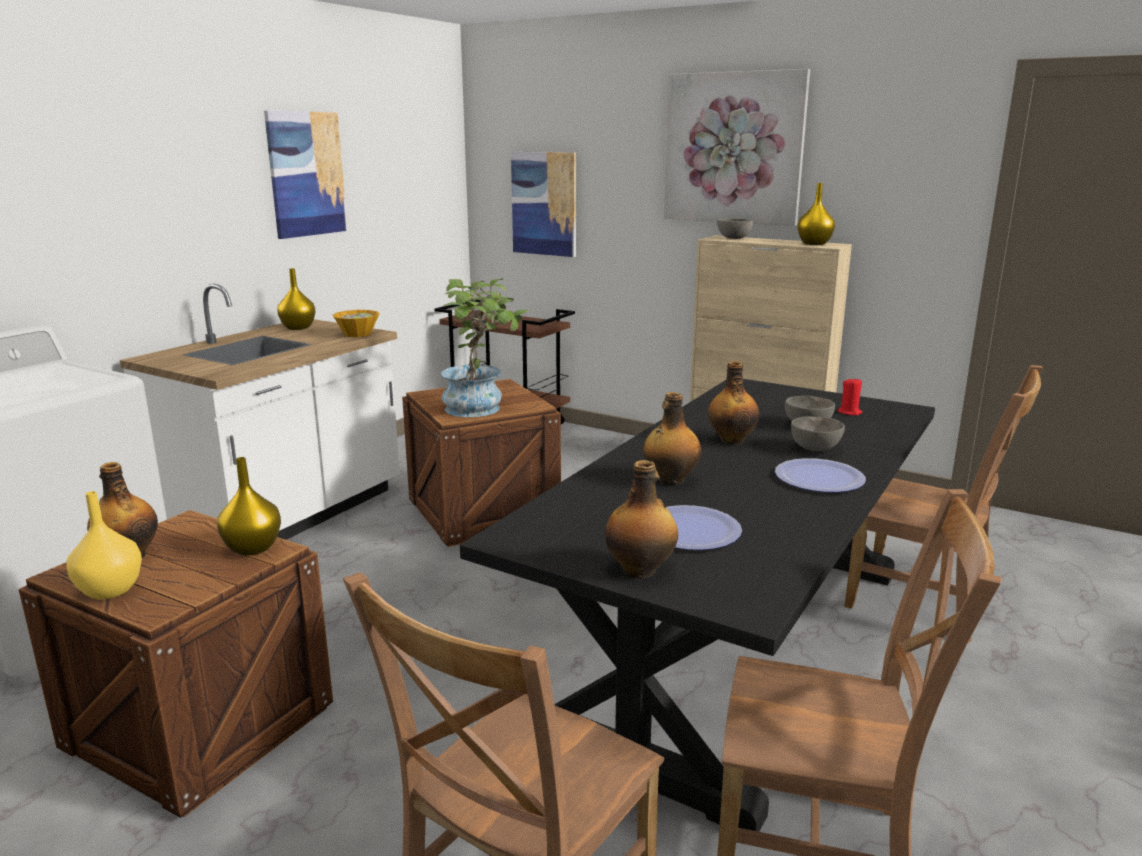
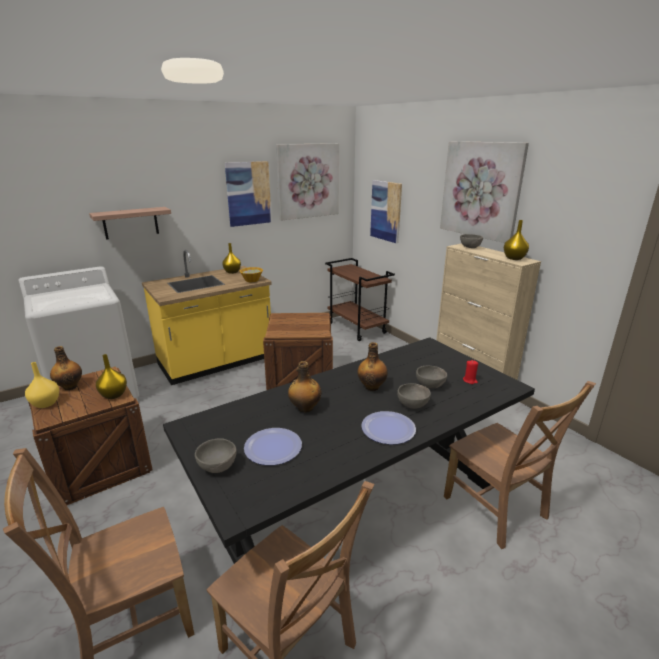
camera: 25 degrees right, 5 degrees up
(94, 229) = (130, 223): none -> shelf
(287, 516) = (216, 362): white counter -> yellow counter
(399, 154) = (308, 181): none -> picture
(481, 408) = (293, 330): potted plant -> none
(640, 570) = (217, 467): bottle -> grey bowl

